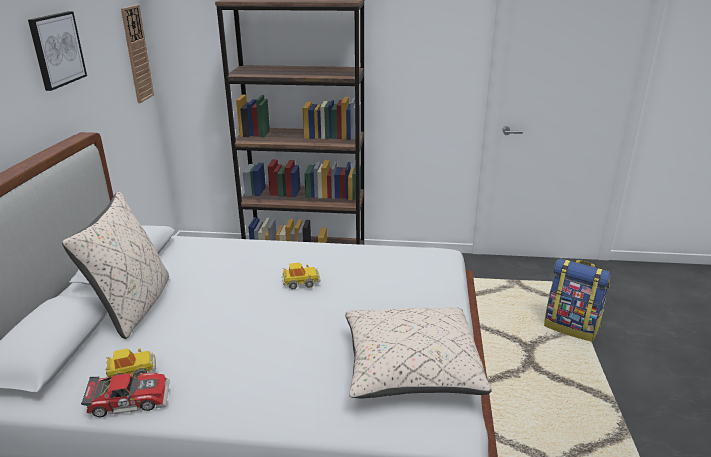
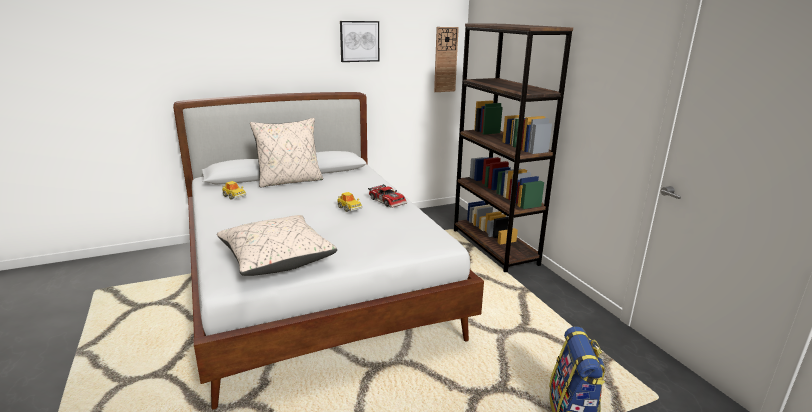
camera: 60 degrees right, 5 degrees down
(129, 398) = (214, 201): toy car -> toy car (388, 200)

